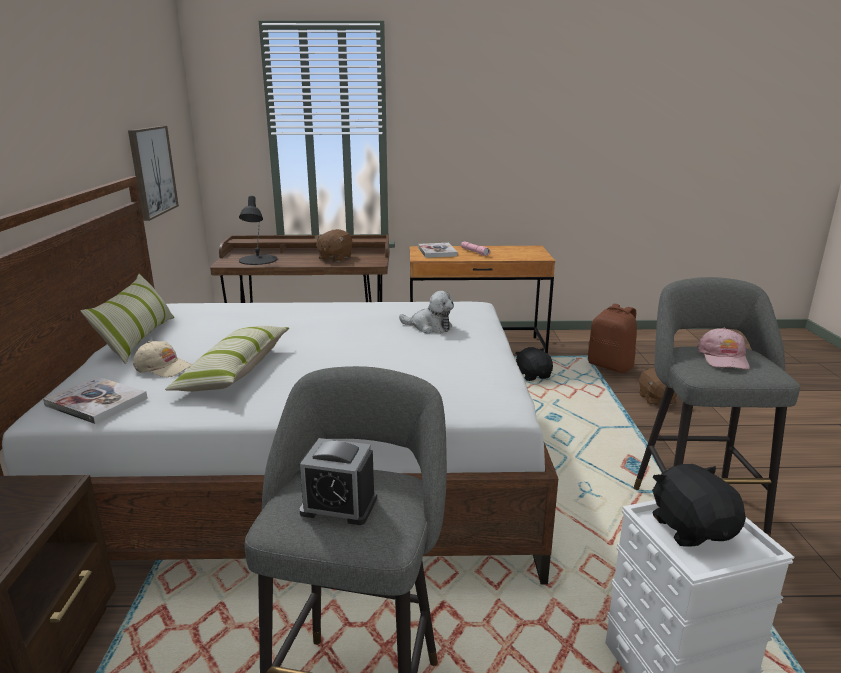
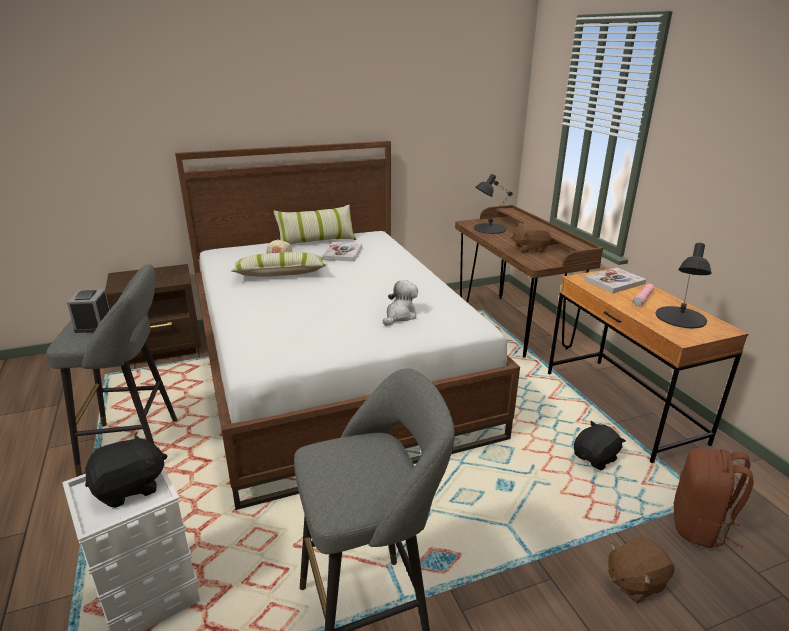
camera: 70 degrees right, 5 degrees up
(96, 402) = (229, 256): book -> book (343, 253)
(152, 171) = (431, 139): picture -> none
(429, 327) = (400, 316): plush toy -> plush toy turned 150 degrees counterclockwise
(511, 251) = (680, 317): none -> black table lamp
(723, 358) = (360, 466): pink cap -> none

